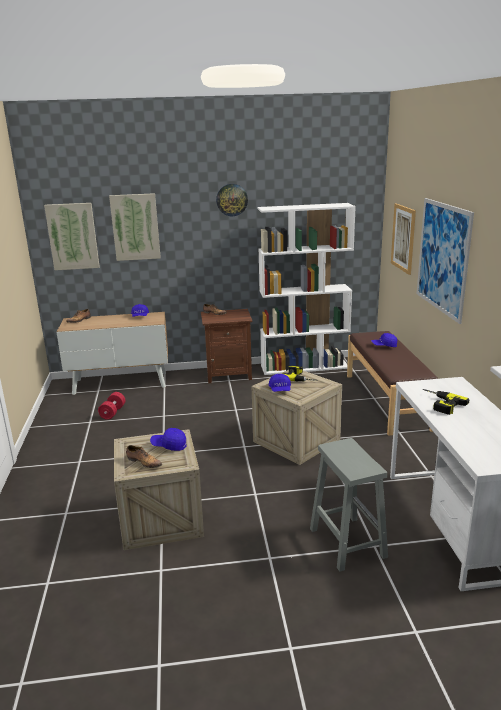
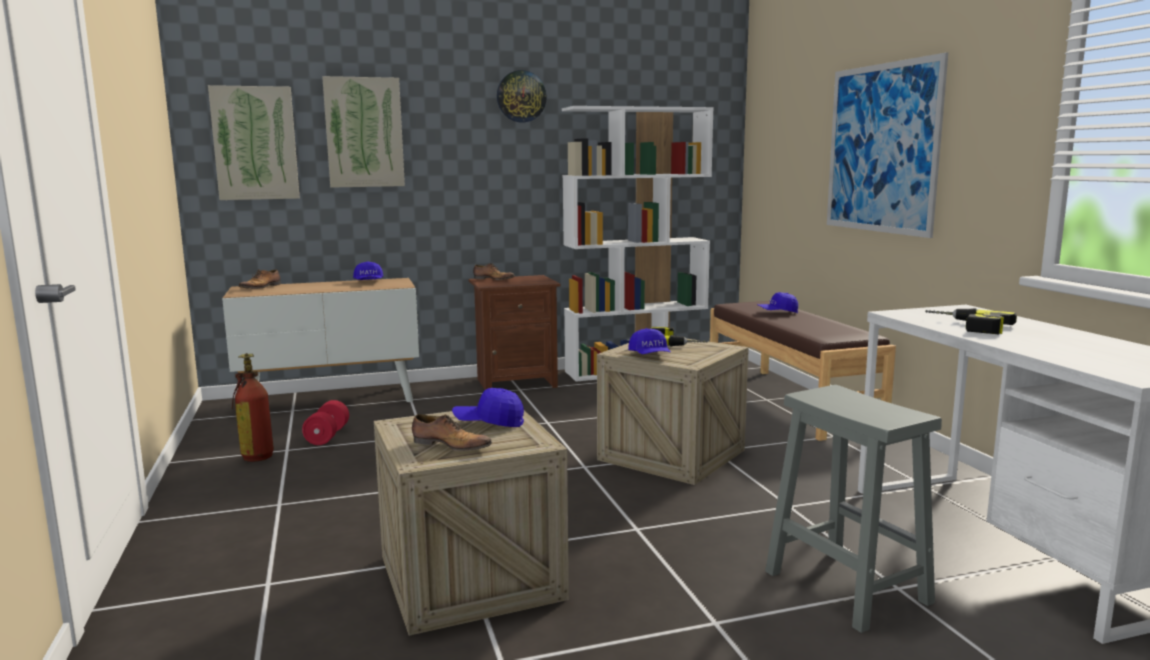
camera: 10 degrees left, 10 degrees down
(74, 423) = (256, 453): none -> fire extinguisher
(403, 238) = (791, 150): picture -> none

